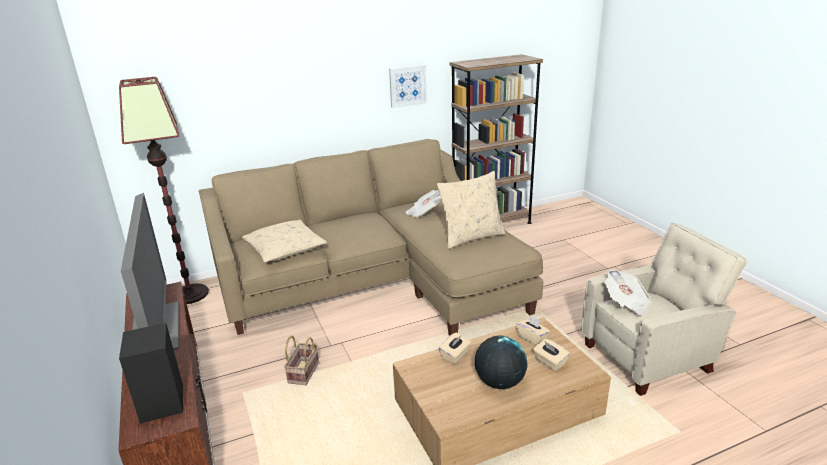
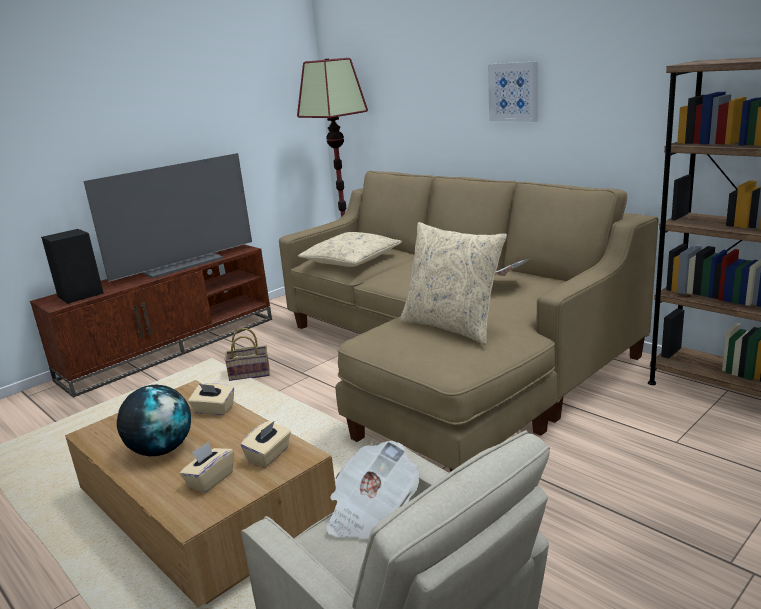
camera: 70 degrees right, 5 degrees down
(407, 86) = (618, 97): picture -> picture (513, 92)

